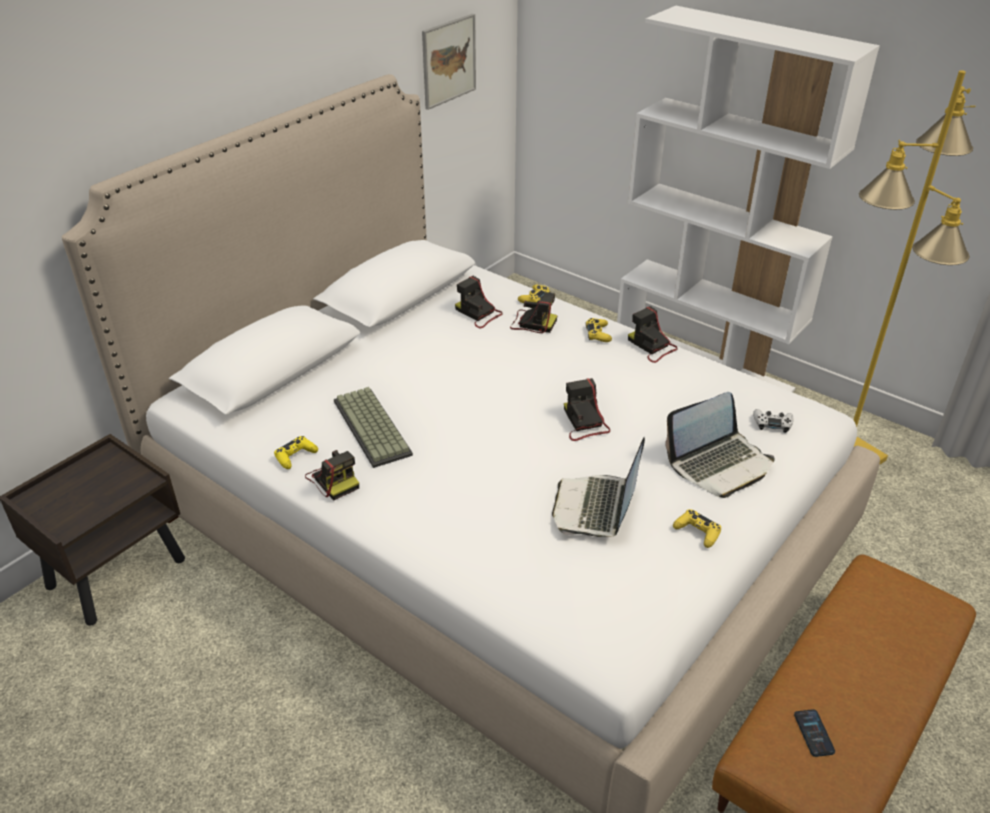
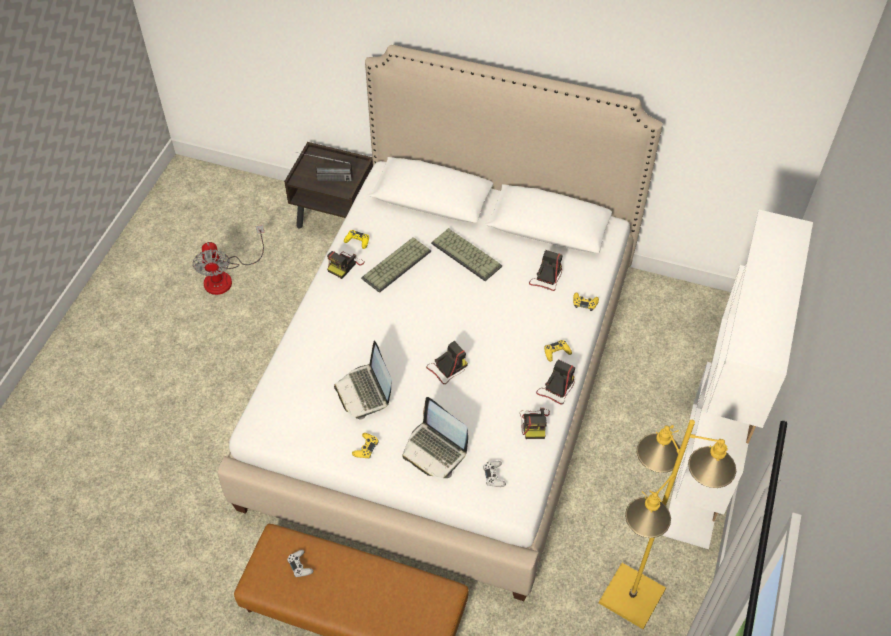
camera: 70 degrees right, 15 degrees up
(97, 497) = (325, 178): none -> radio
(112, 758) = (226, 277): none -> fan
(398, 363) = (467, 254): none -> keyboard
(448, 61) = (728, 120): picture -> none
(532, 323) = (551, 311): camera -> camera (534, 423)
(596, 508) = (365, 392): laptop -> laptop turned 105 degrees counterclockwise
(814, 733) = (300, 565): phone -> white game controller

